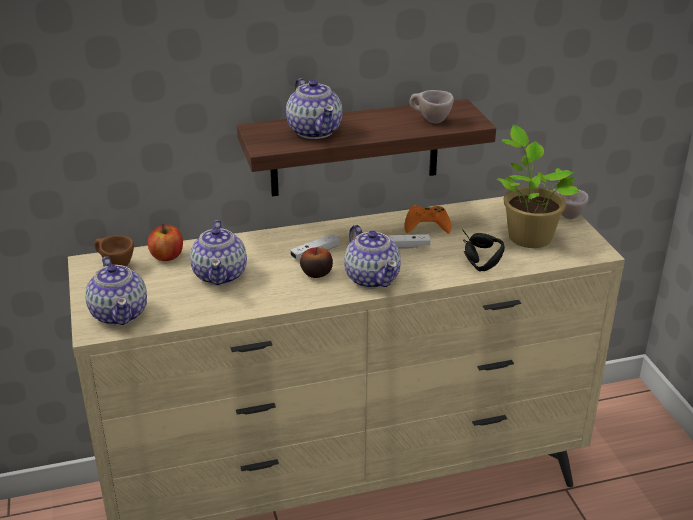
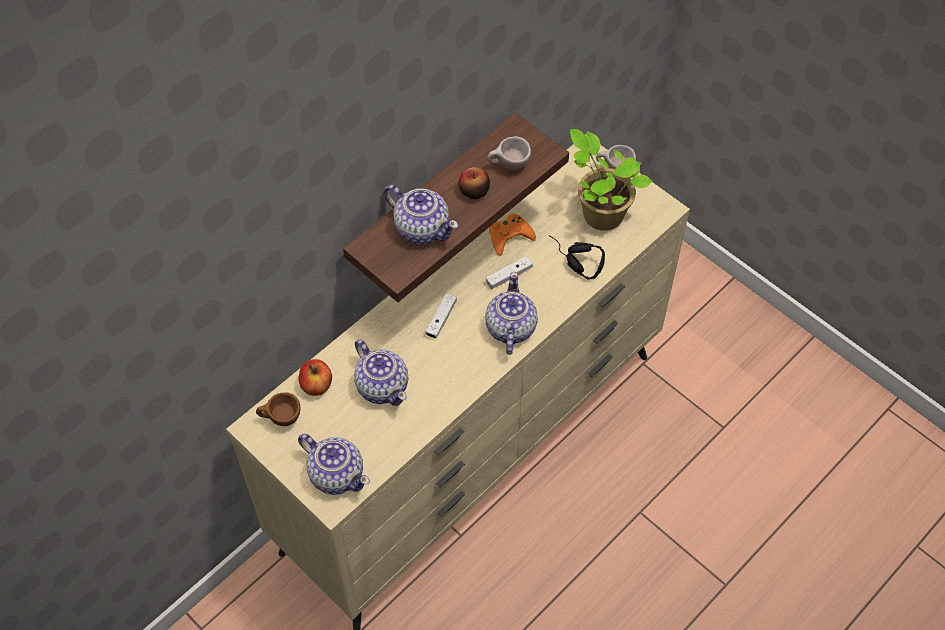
camera: 30 degrees left, 25 degrees up
(316, 273) = (461, 344): apple -> apple (474, 191)
(372, 278) = (510, 328): teapot -> teapot turned 120 degrees counterclockwise

